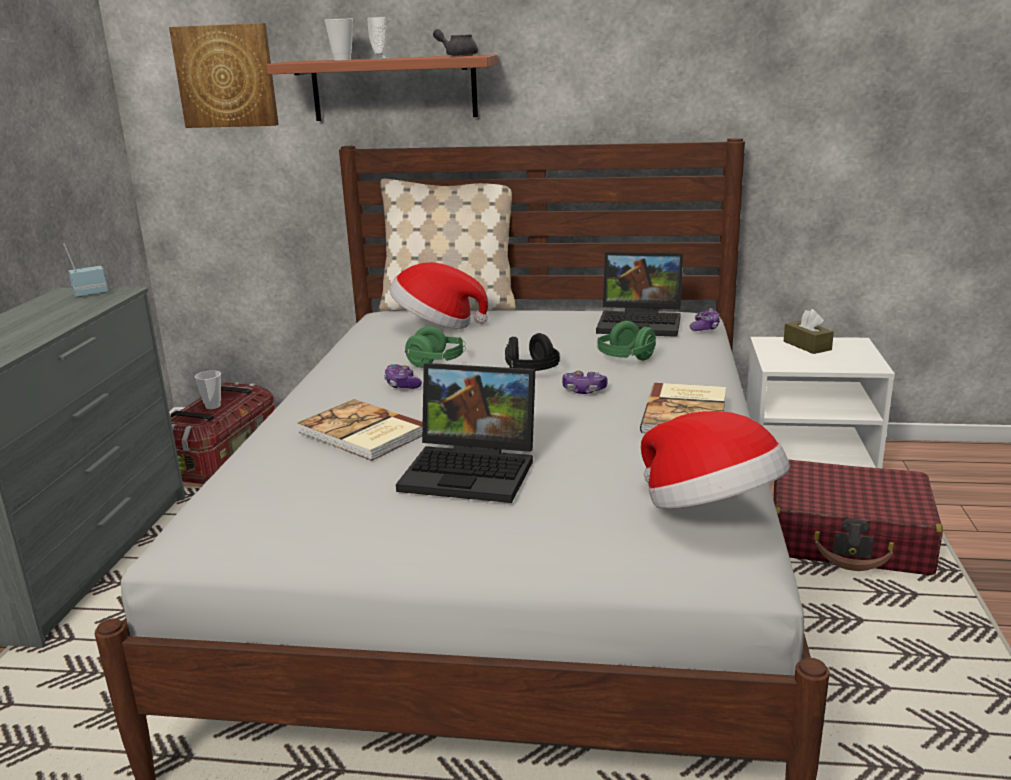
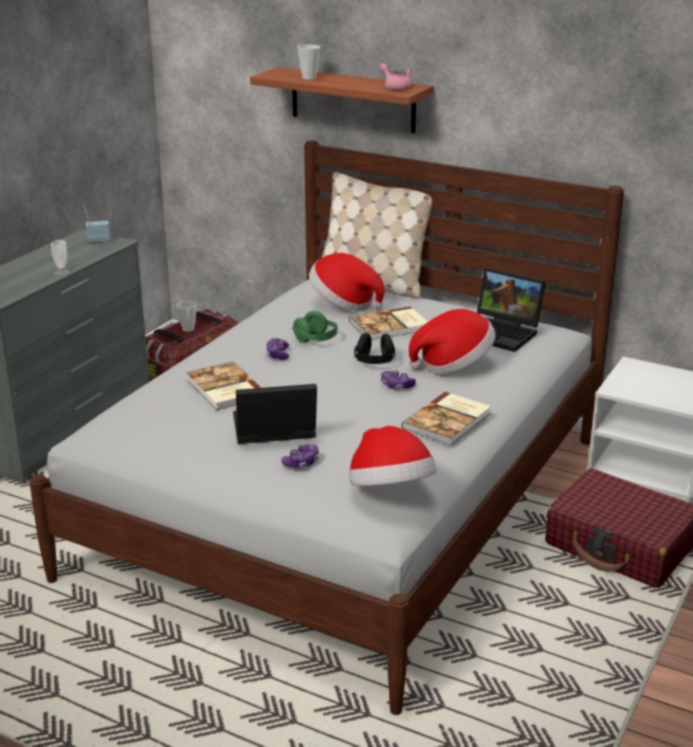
camera: 20 degrees right, 5 degrees up
(226, 76) = (231, 71): picture -> none
(379, 59) = (334, 83): cup -> cup (61, 272)
(458, 55) = (395, 87): grey teapot -> pink teapot
(474, 470) = (272, 431): laptop -> laptop turned 135 degrees clockwise
(513, 336) = (390, 326): none -> book
(625, 359) = (453, 365): green headphones -> hat
(705, 328) = (547, 347): game controller -> game controller (301, 463)
(807, 345) = (661, 375): brown tissue box -> none

